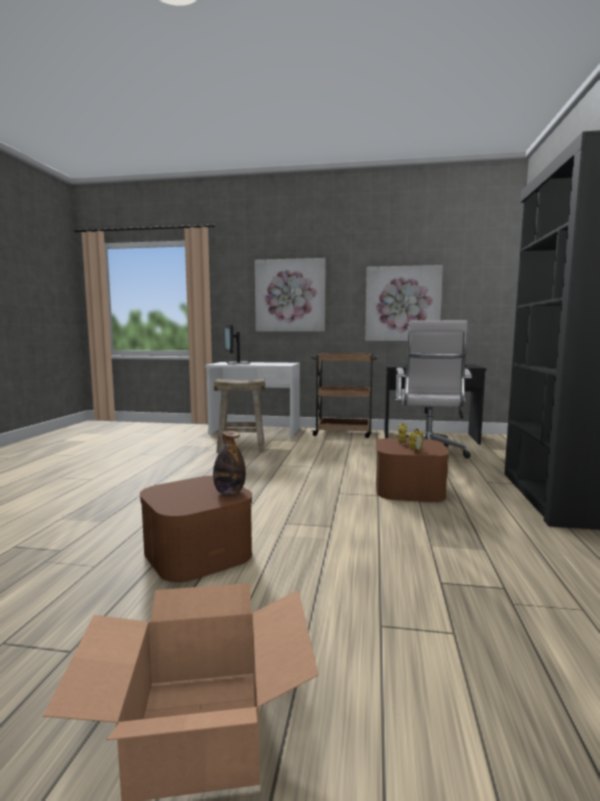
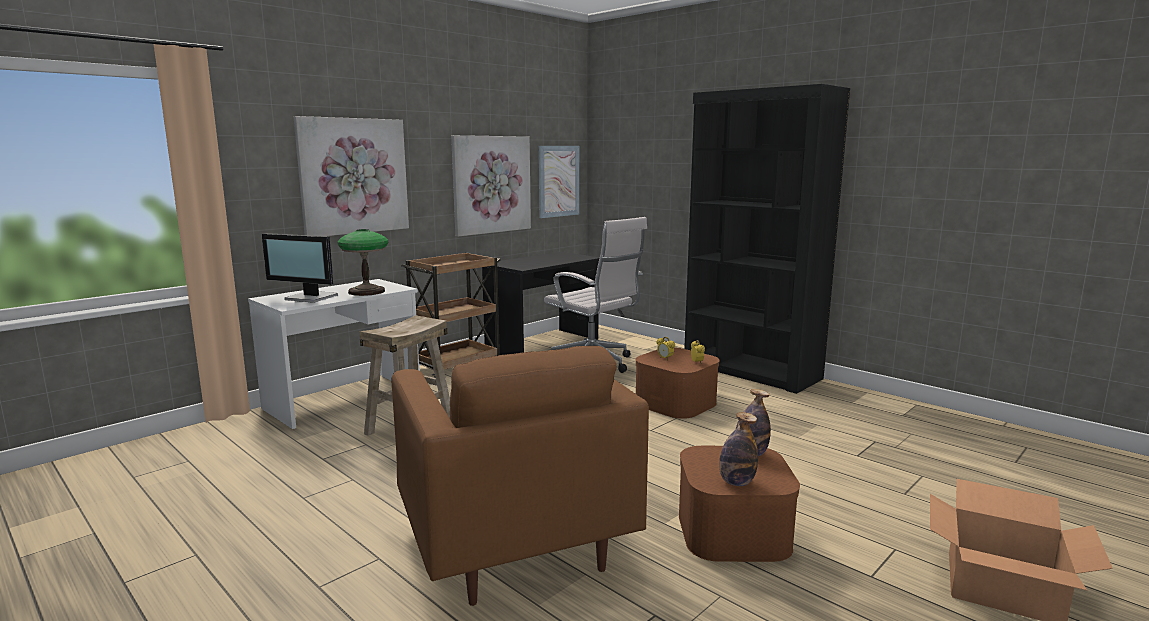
camera: 55 degrees left, 5 degrees up
(125, 498) = (514, 544): none -> brown armchair
(166, 496) = (736, 482): none -> bottle
(266, 364) = (367, 291): none -> table lamp
(479, 303) = (558, 181): none -> picture

